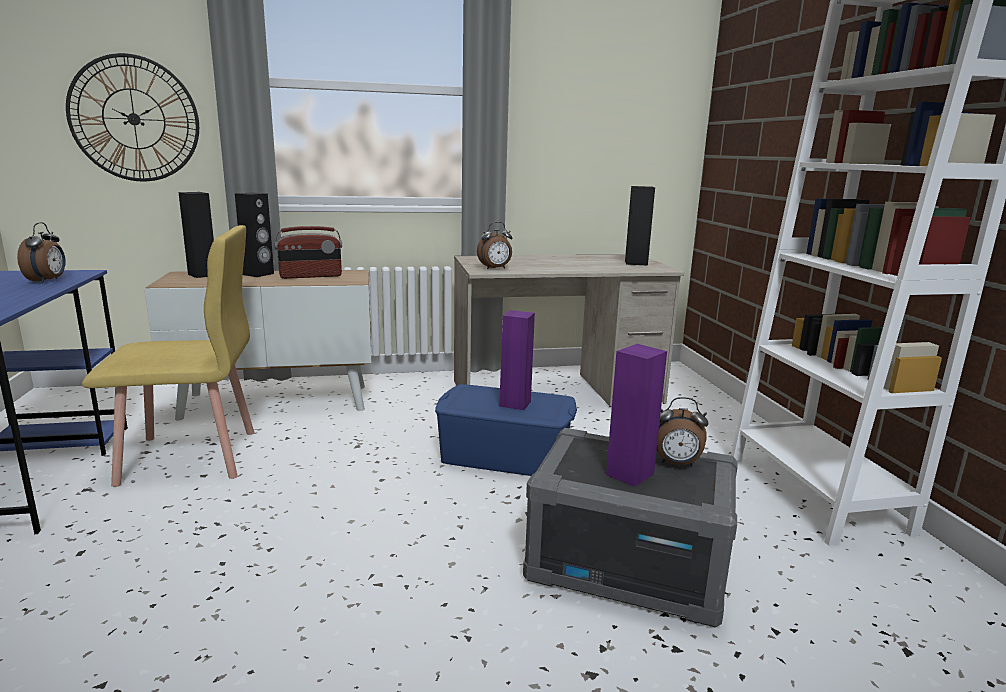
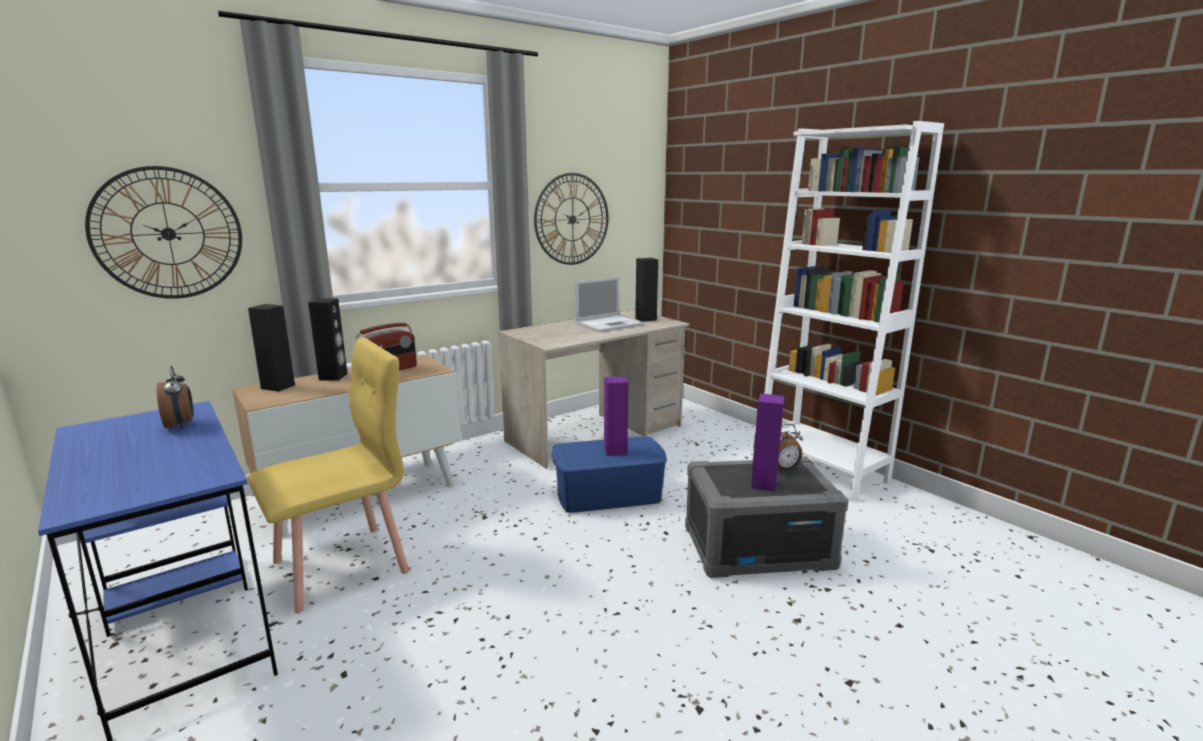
camera: 25 degrees left, 0 degrees up
(495, 268) = (556, 341): alarm clock -> none
(571, 138) = (572, 219): none -> wall clock
(584, 262) = (609, 324): none -> laptop

